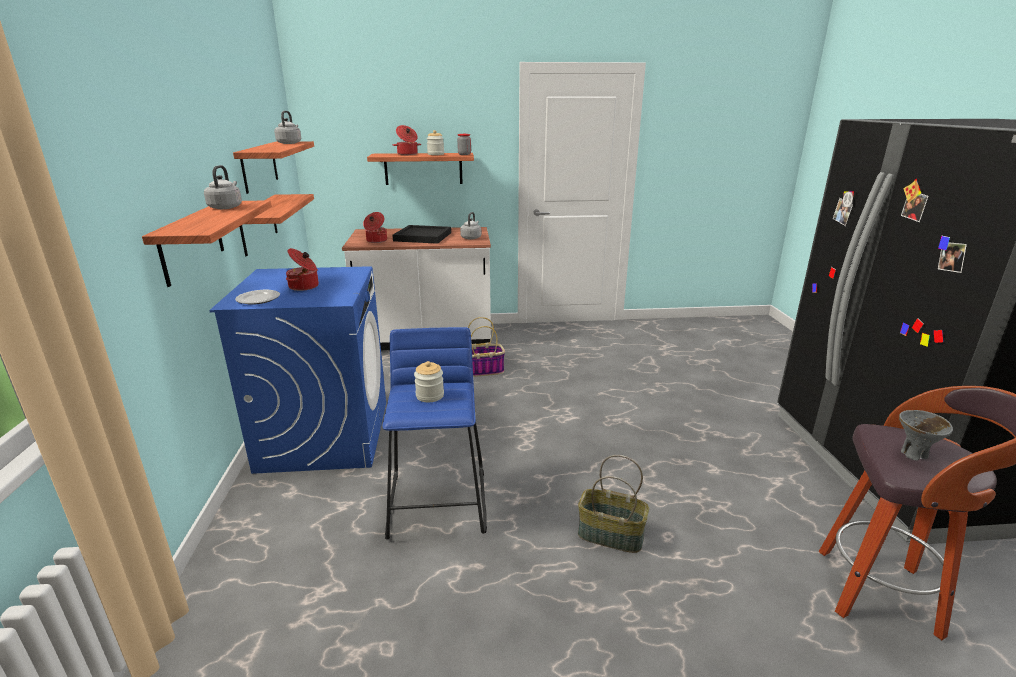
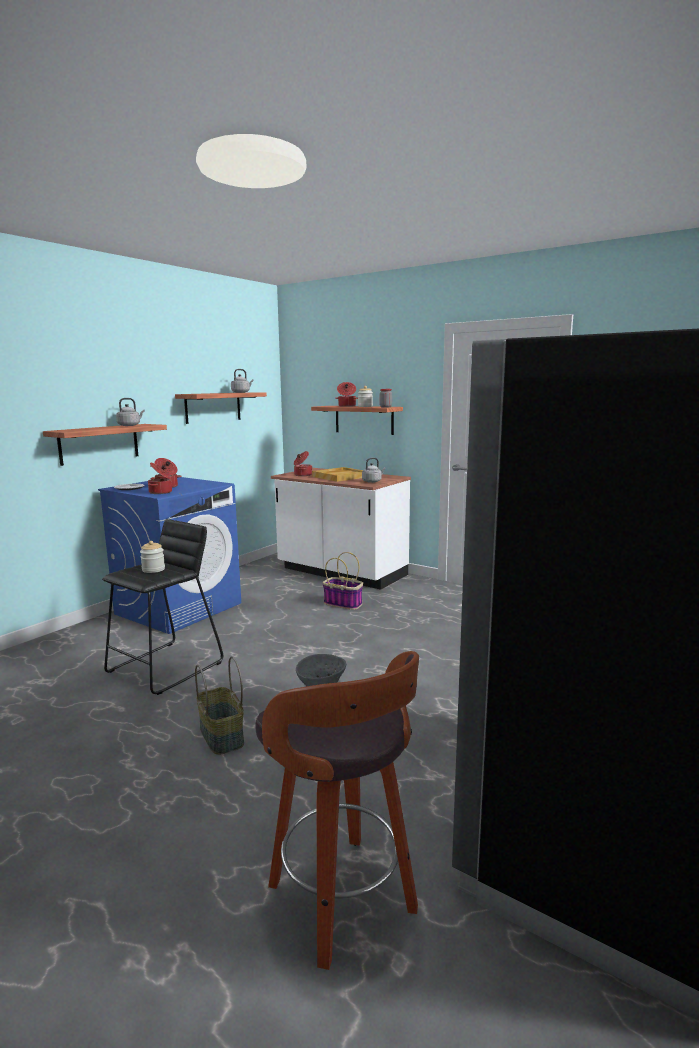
camera: 40 degrees right, 10 degrees down
(258, 224) = (198, 447): shelf -> none
(326, 296) = (161, 492): none -> cooking pot
(422, 236) = (340, 476): black tray -> beige tray
(438, 502) = (166, 667): blue stool -> black stool

